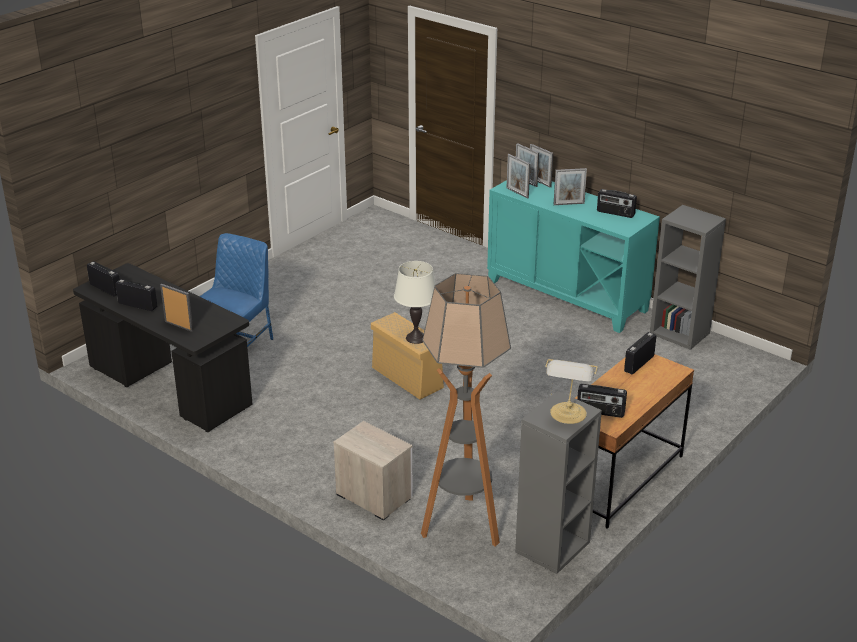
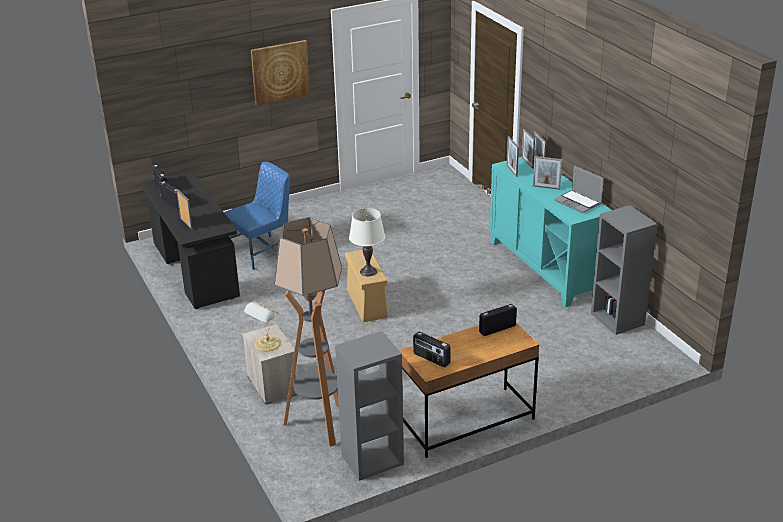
camera: 25 degrees right, 0 degrees up
(207, 120) = (280, 72): none -> picture
(568, 414) = (372, 350): table lamp -> table lamp (266, 344)
(615, 213) = (578, 202): radio -> laptop

